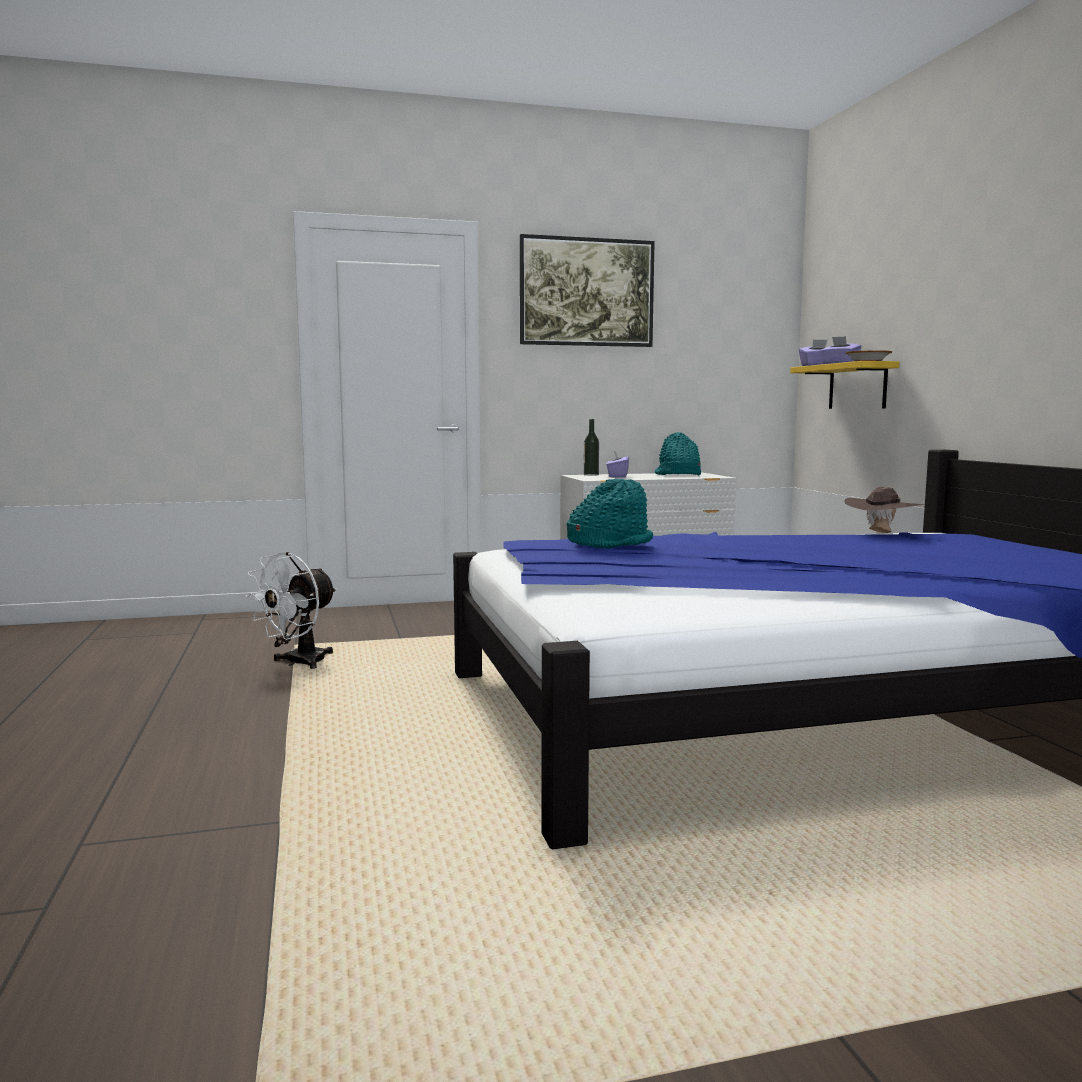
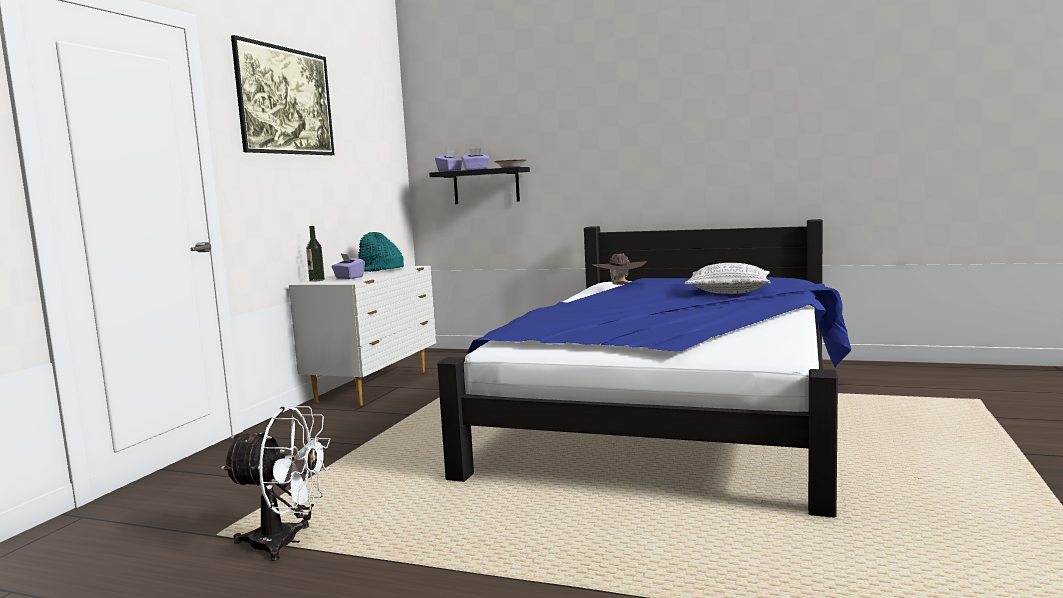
camera: 55 degrees left, 0 degrees up
(298, 663) = (286, 543): white fan -> white fan turned 60 degrees counterclockwise
(609, 543) = (568, 320): turquoise hat -> none
(857, 386) = (486, 186): yellow shelf -> black shelf
(943, 564) = (729, 292): none -> pillow

